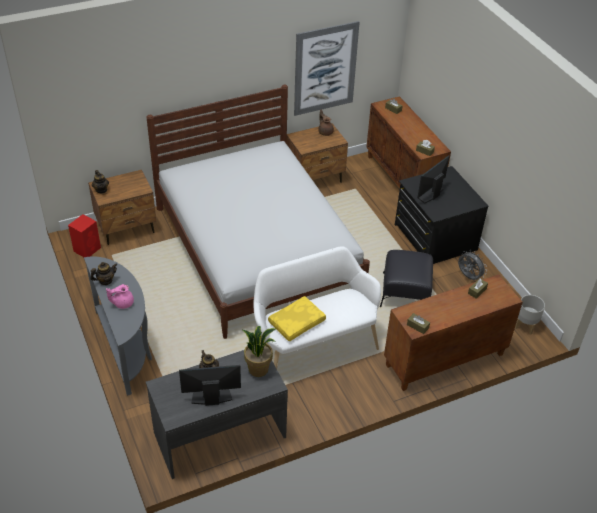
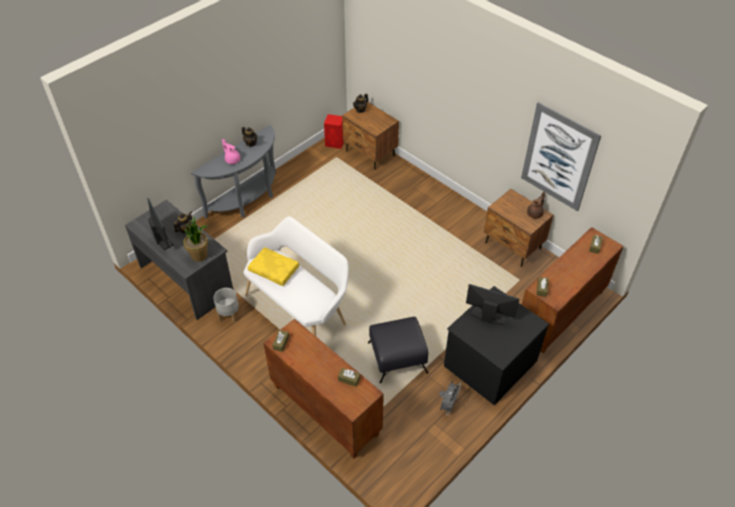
camera: 70 degrees right, 5 degrees up
(257, 249) = (392, 237): white bed -> none
(525, 325) = (404, 472): grey planter -> grey planter (229, 315)

